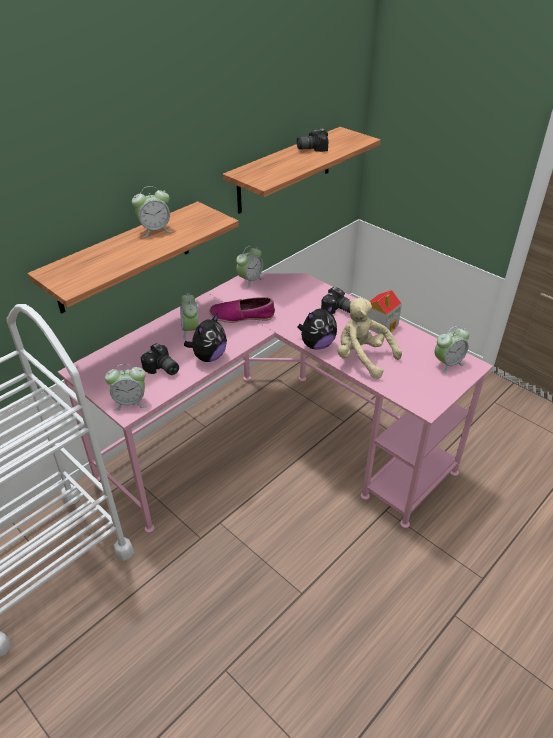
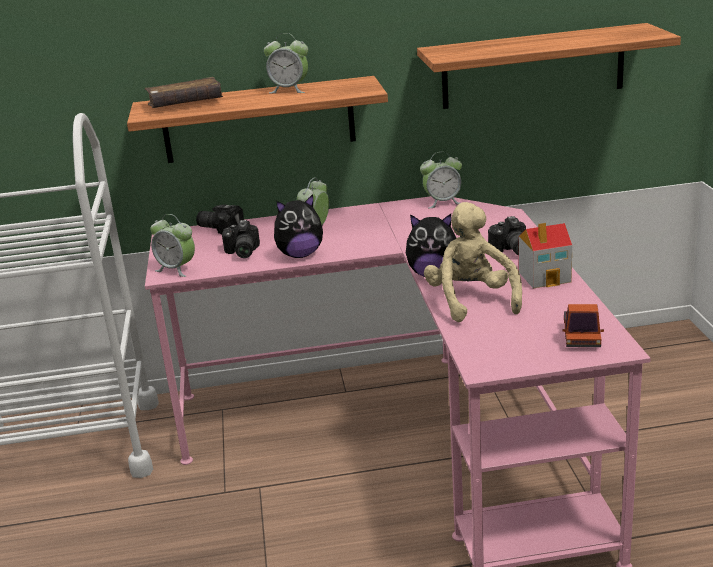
camera: 40 degrees right, 15 degrees down
(86, 265) = (185, 104): none -> brown book
(242, 316) = (386, 230): shoe -> none
(311, 148) = (564, 37): camera -> camera (221, 228)
(447, 364) = (581, 337): alarm clock -> toy truck

